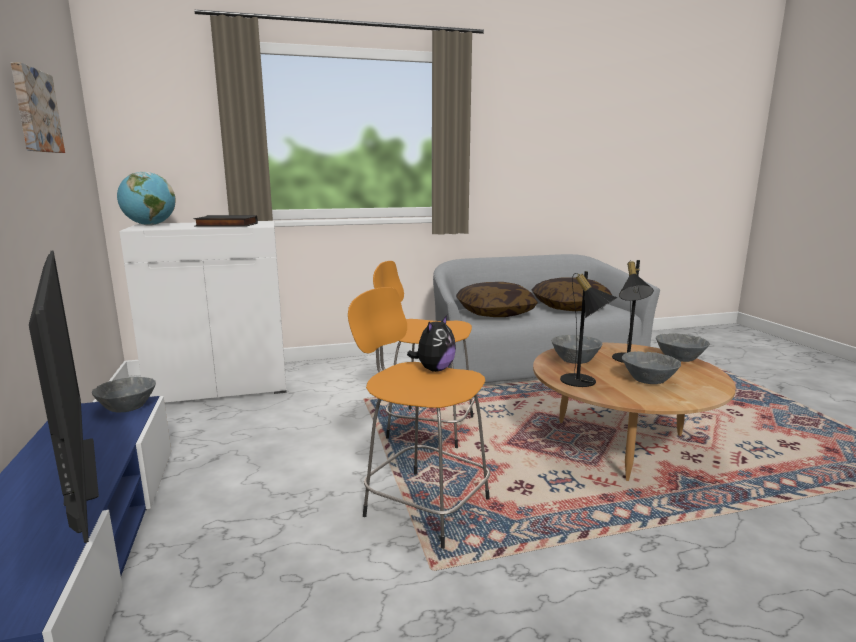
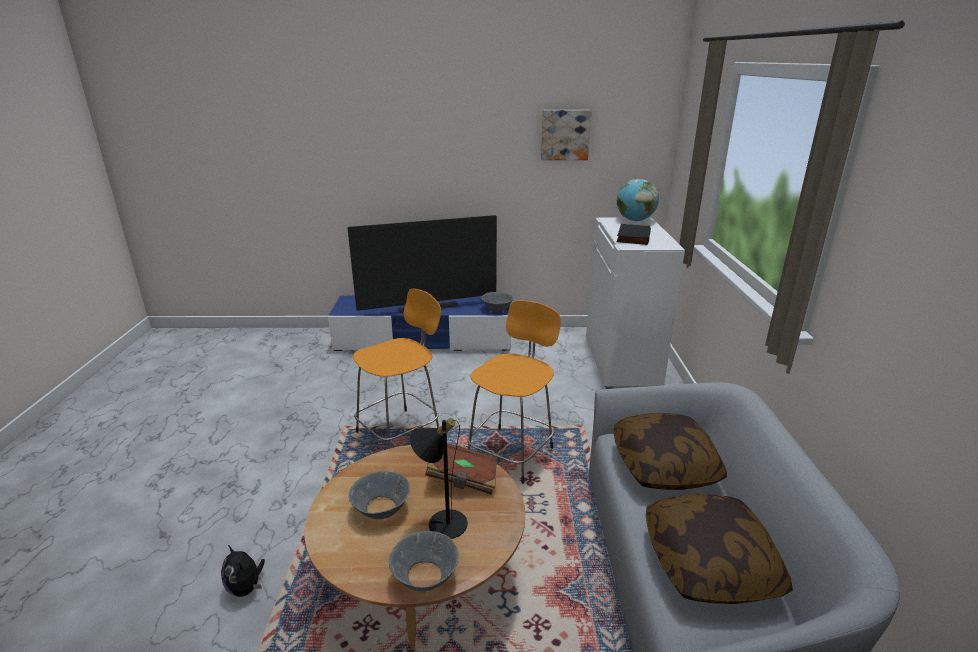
camera: 105 degrees right, 10 degrees up
(434, 369) = (412, 361): plush toy -> plush toy (246, 588)
(575, 360) = (462, 479): grey bowl -> brown book
(583, 382) = (403, 462): black table lamp -> none

